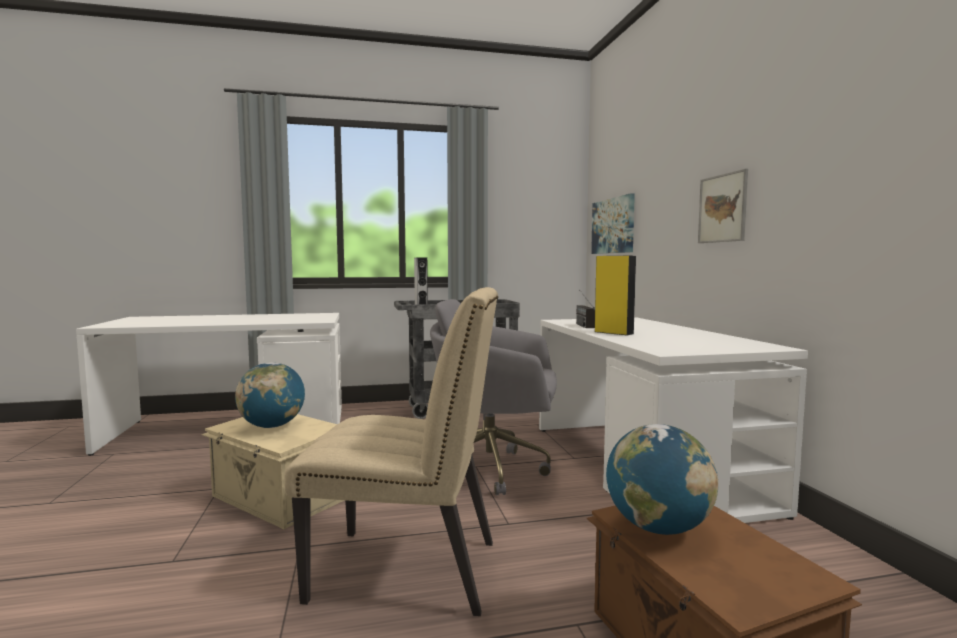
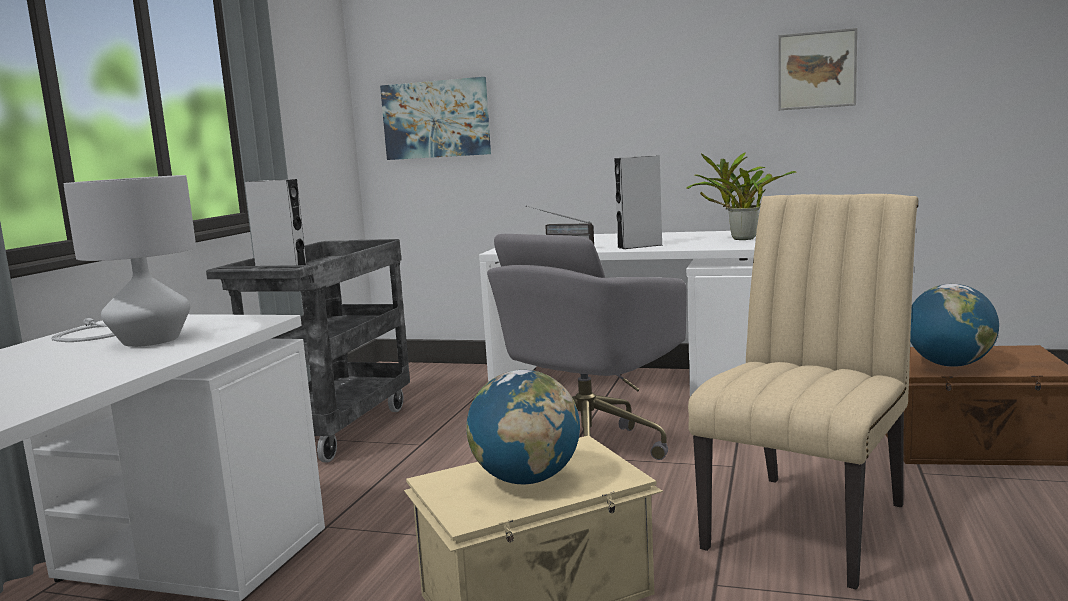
camera: 60 degrees left, 5 degrees up
(287, 317) = (128, 337): none -> white table lamp
(613, 333) = (639, 246): yellow speaker -> grey speaker
(695, 344) = (739, 239): none -> potted plant
(722, 208) = (661, 102): picture -> picture (816, 70)

